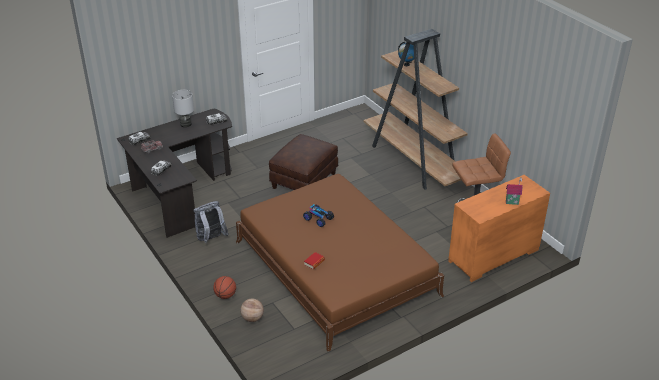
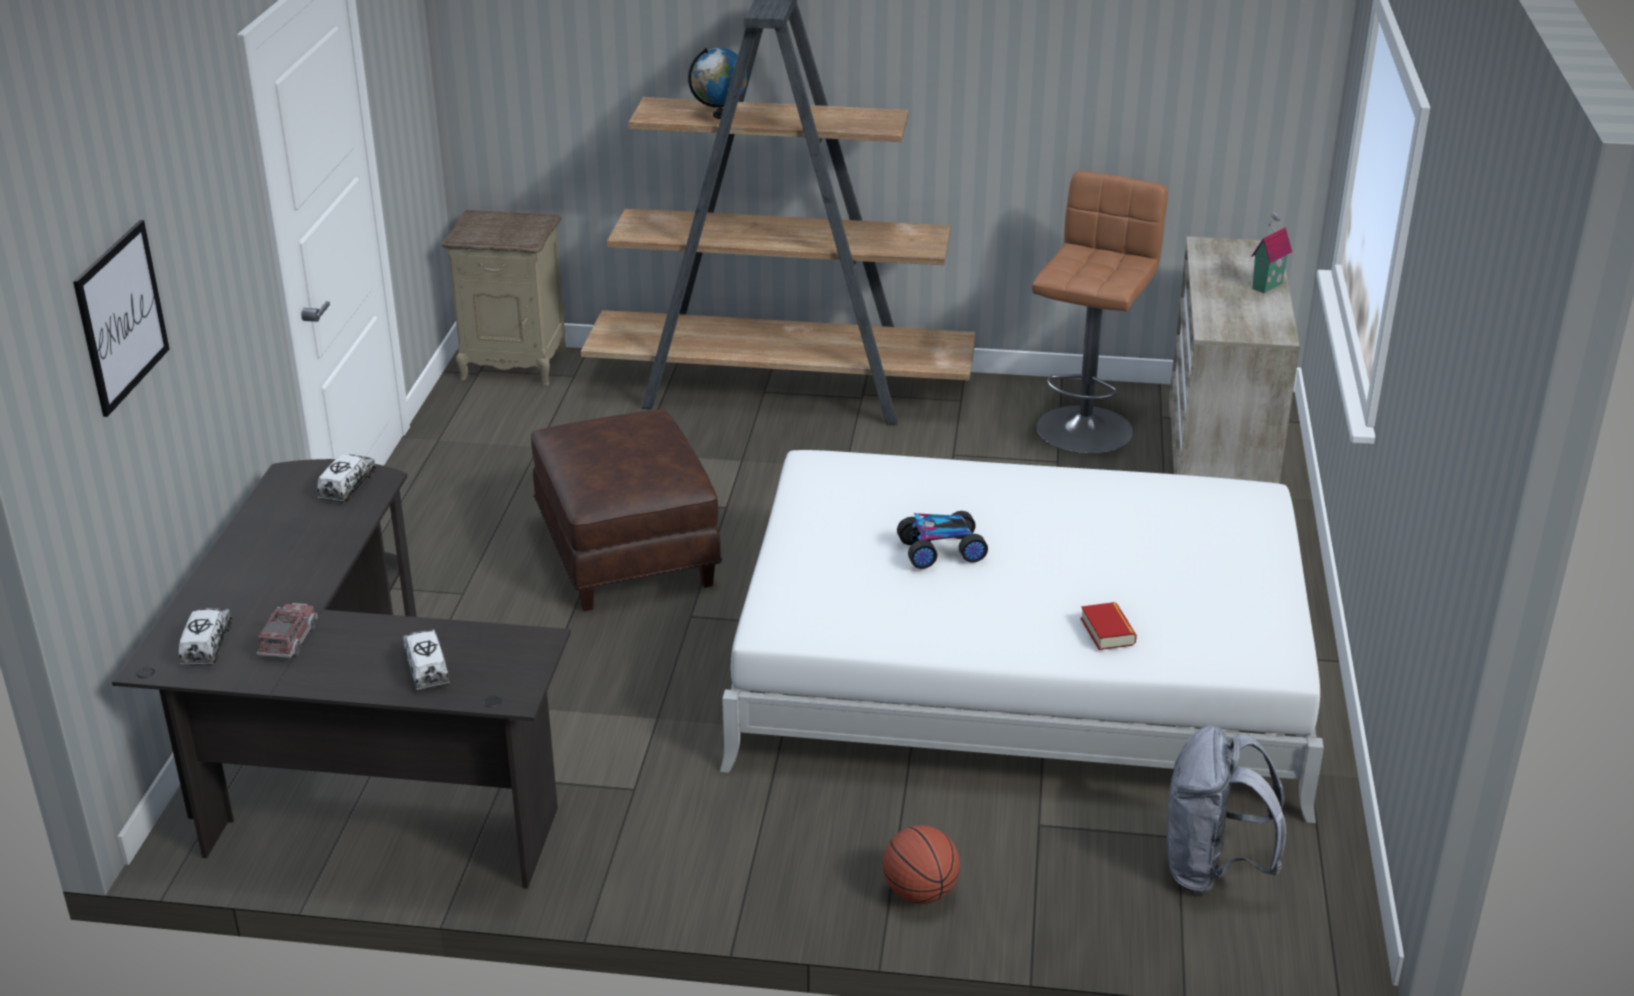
camera: 50 degrees left, 5 degrees down
(152, 55) = (121, 317): none -> picture
(186, 124) = (268, 536): grey table lamp -> none
(211, 239) = (649, 808): grey backpack -> grey backpack (1212, 870)
(252, 318) = (1066, 888): basketball -> none
(335, 268) = (1021, 667): brown bed -> white bed
(363, 117) = (514, 366): none -> beige nightstand
(494, 256) = (1219, 459): orange dresser -> beige dresser

